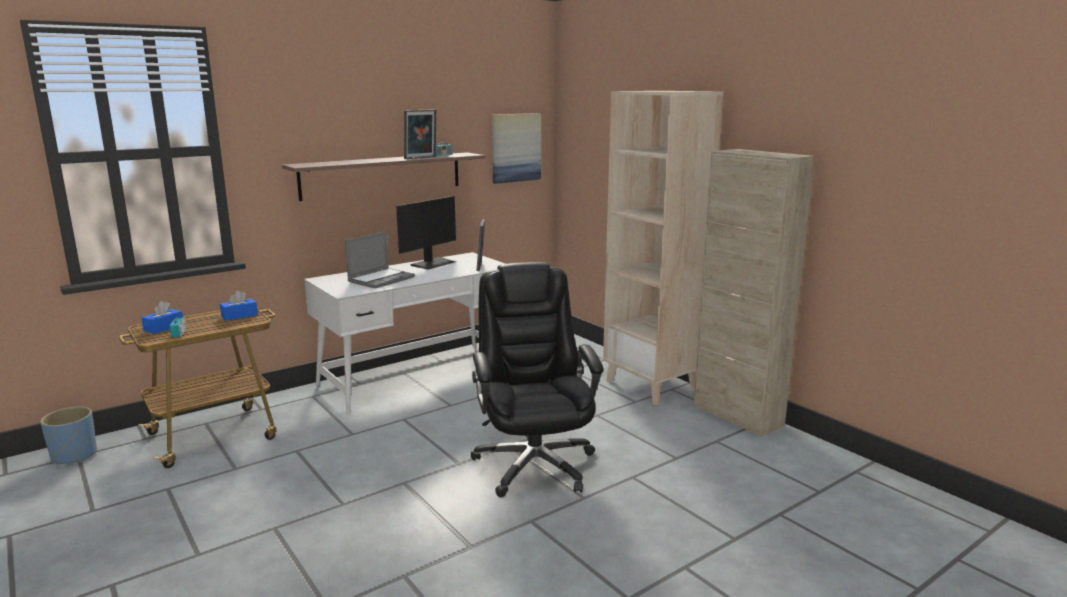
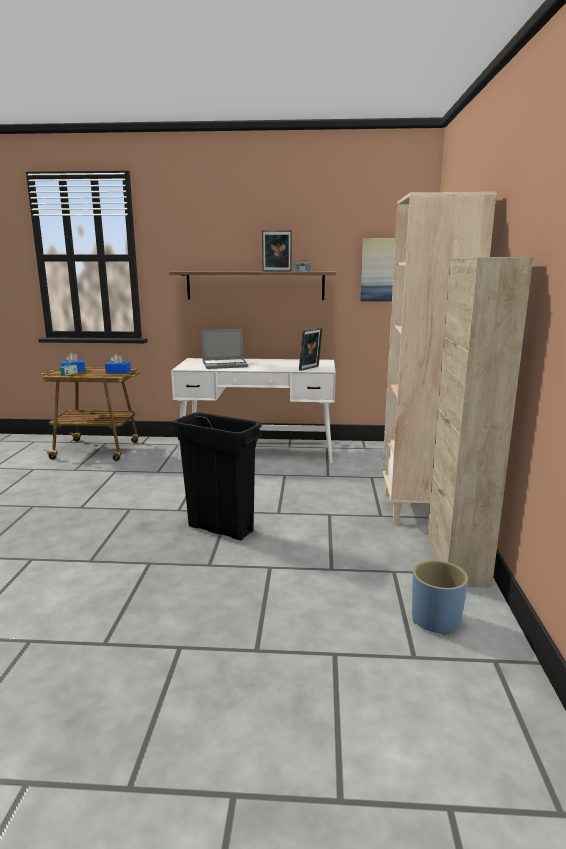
camera: 40 degrees right, 0 degrees up
(74, 456) = (32, 441): blue planter -> blue planter (435, 620)
(433, 263) = (285, 361): monitor -> none
(534, 463) = (221, 529): black office chair -> black trash can

